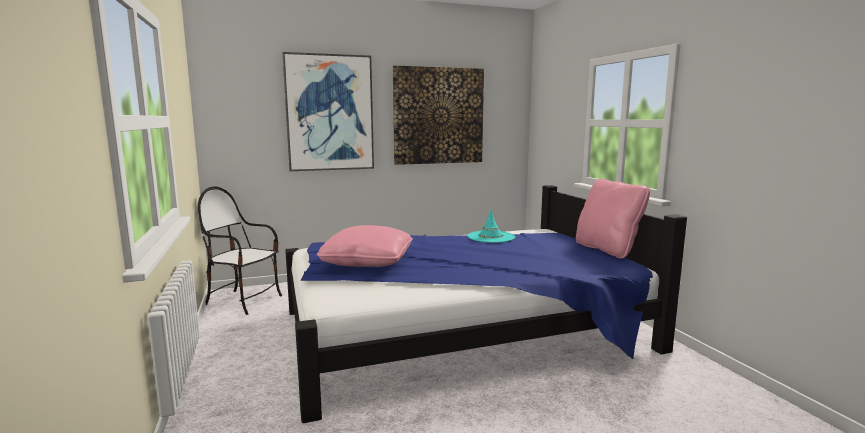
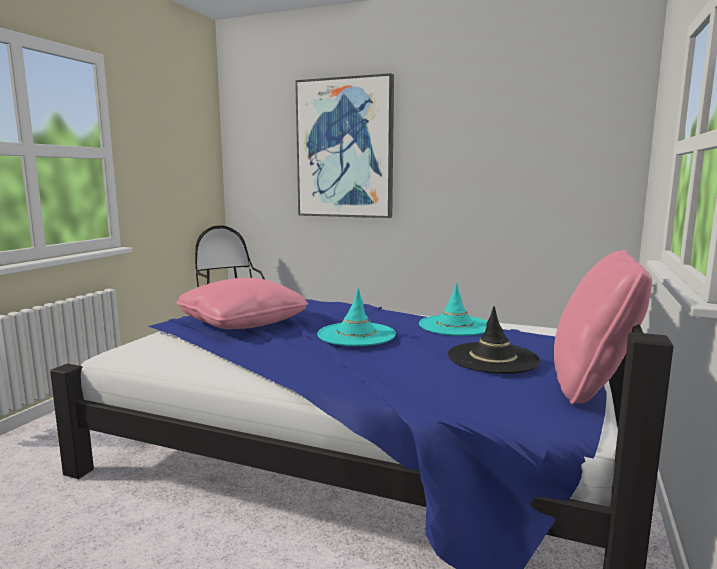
camera: 40 degrees right, 0 degrees up
(438, 116) = (485, 149): picture -> none
(463, 252) = (356, 335): none -> turquoise hat
(553, 248) = (493, 358): none -> black hat

